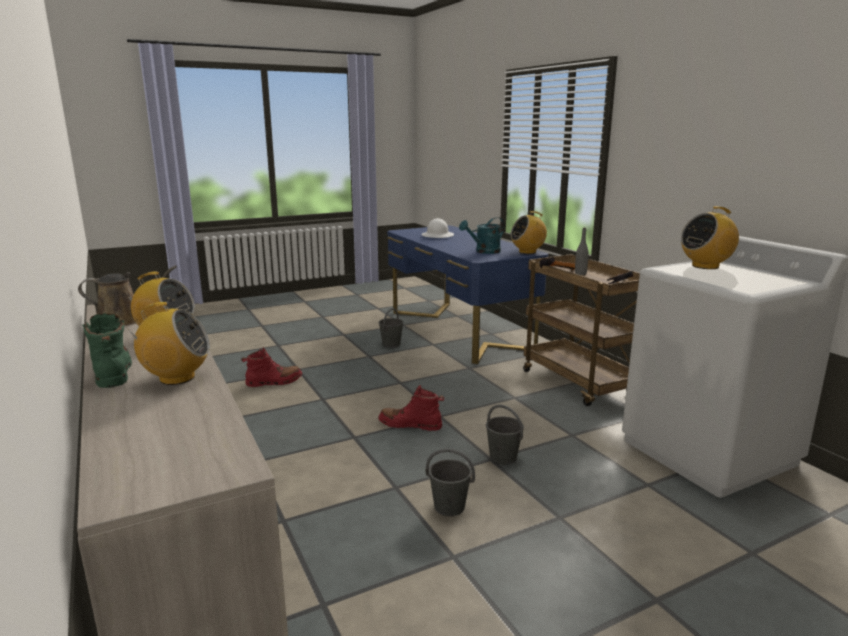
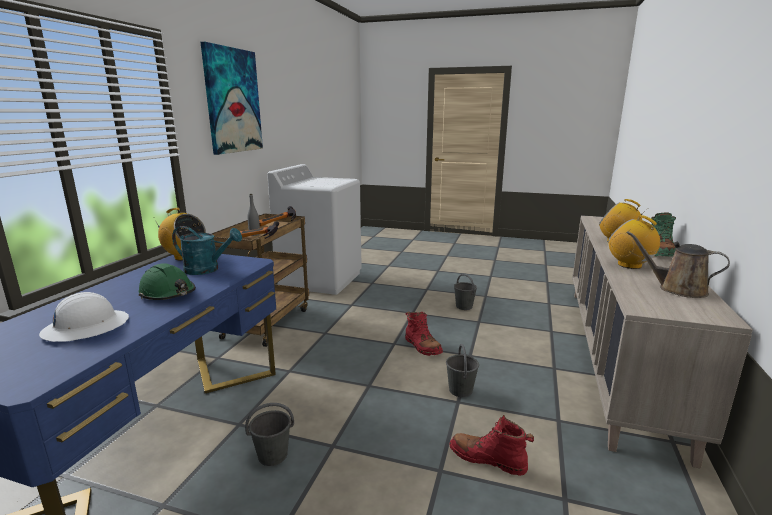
camera: 135 degrees left, 0 degrees up
(455, 244) = (168, 294): none -> green hard hat
(502, 457) = (405, 311): grey bucket -> grey bucket (460, 390)
(695, 121) = (233, 101): none -> picture
(705, 266) = (308, 184): radio -> none

